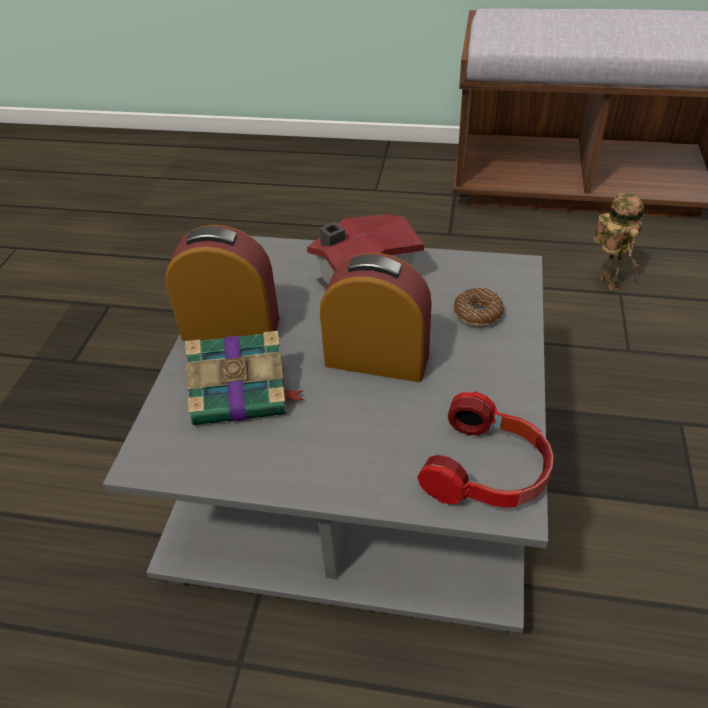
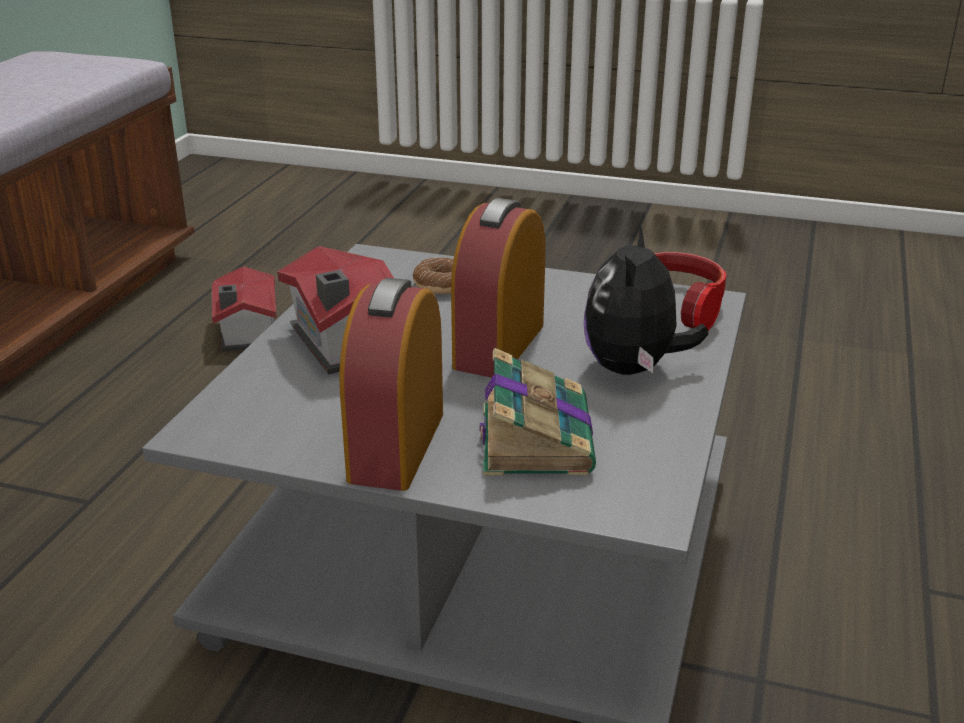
camera: 85 degrees left, 15 degrees down
(352, 446) = (634, 369): none -> plush toy
(605, 283) = (246, 333): toy robot -> toy house

